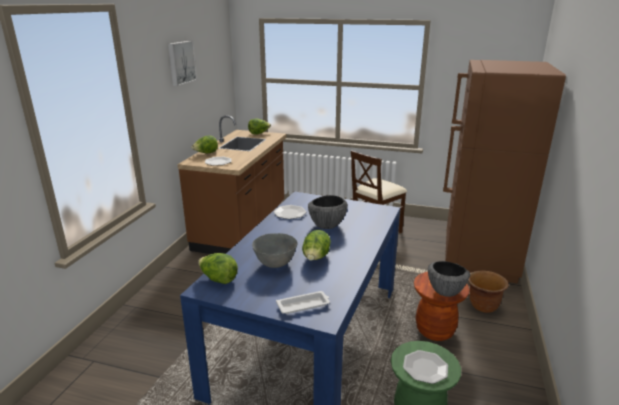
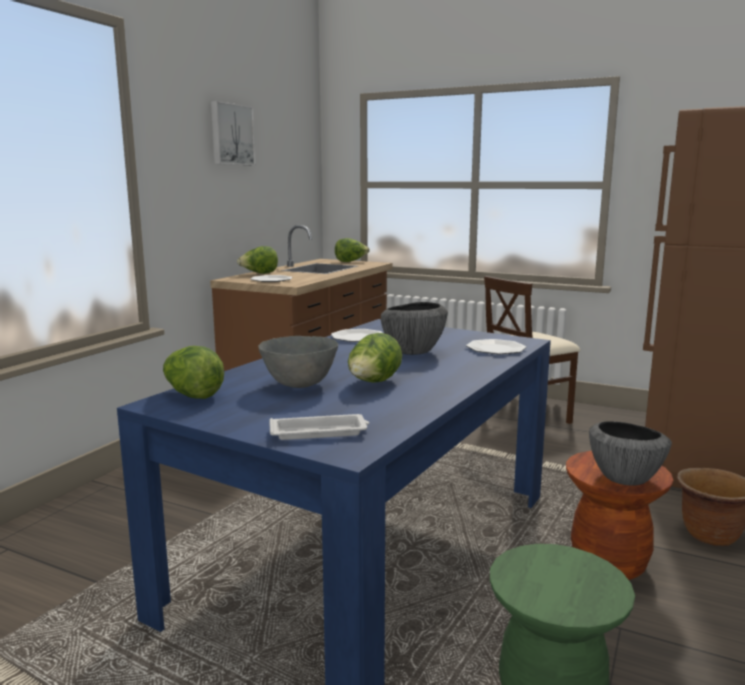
camera: 10 degrees right, 10 degrees down
(425, 367) = (557, 586): plate -> plate (495, 349)

